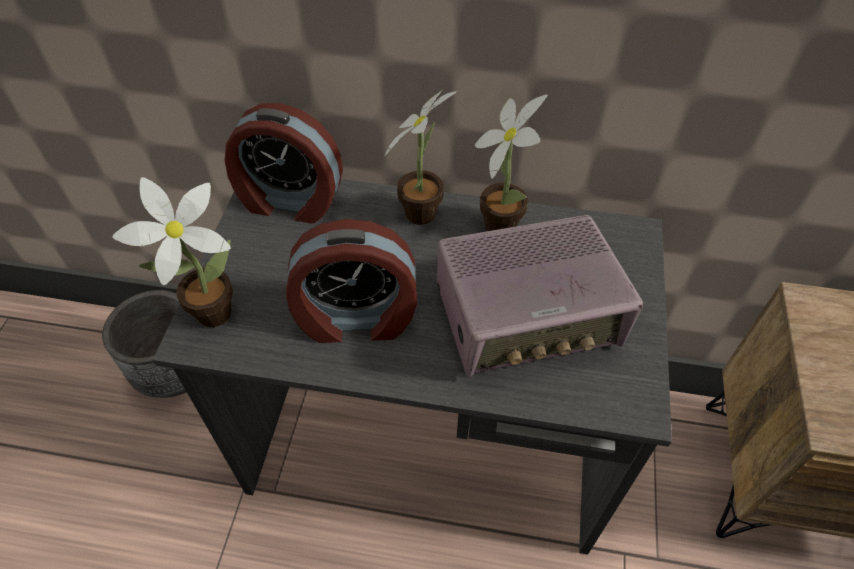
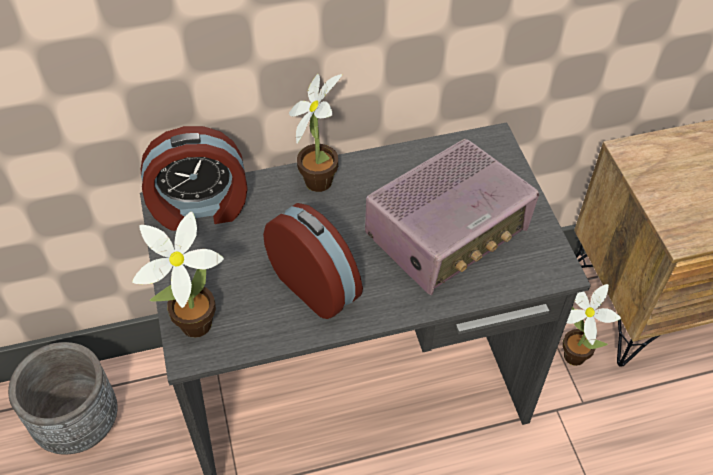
camera: 25 degrees left, 0 degrees up
(356, 318) = (317, 284): alarm clock -> alarm clock turned 105 degrees counterclockwise
(501, 222) = (387, 166): potted plant -> potted plant (573, 352)

